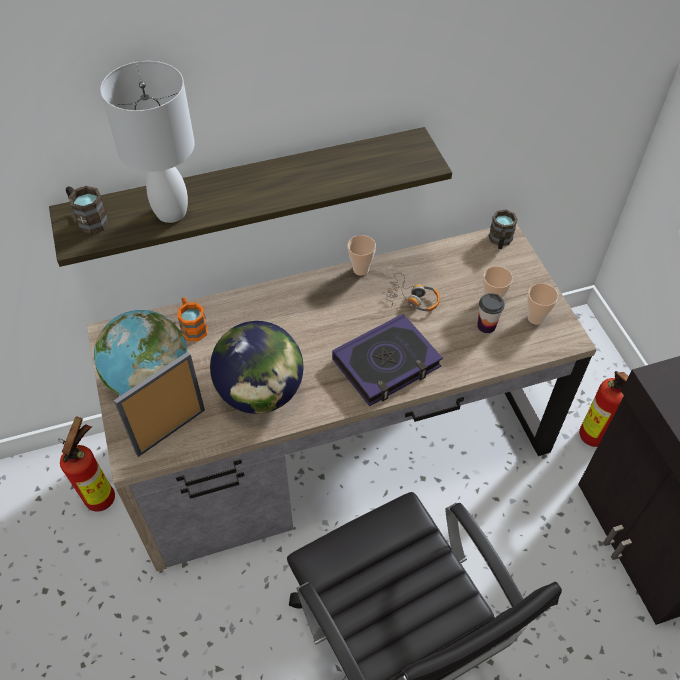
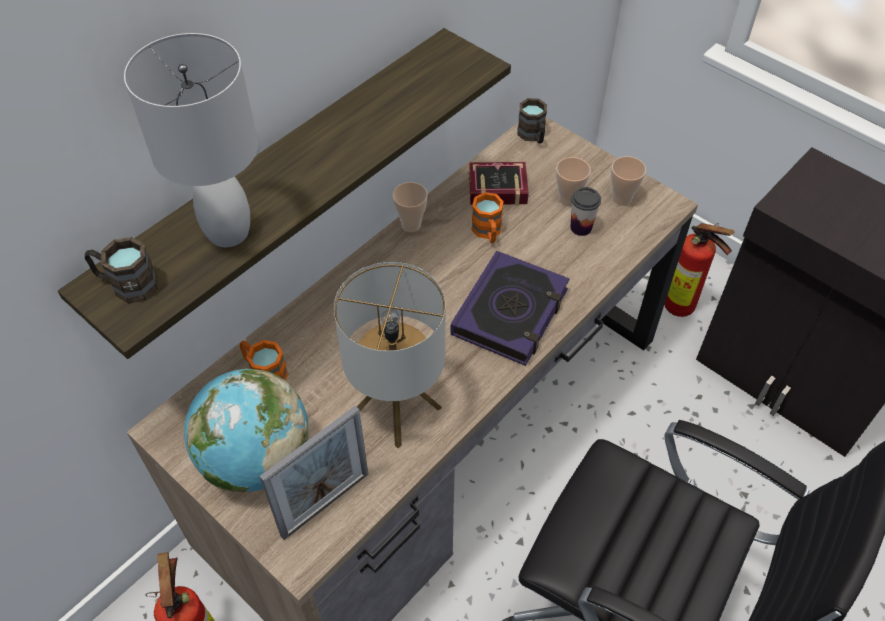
camera: 30 degrees left, 0 degrees up
(171, 431) = (325, 504): picture frame -> picture frame turned 150 degrees counterclockwise
(260, 393) = (398, 409): globe -> table lamp
(412, 299) = (488, 232): headphones -> orange mug
(442, 268) = (494, 187): none -> book

